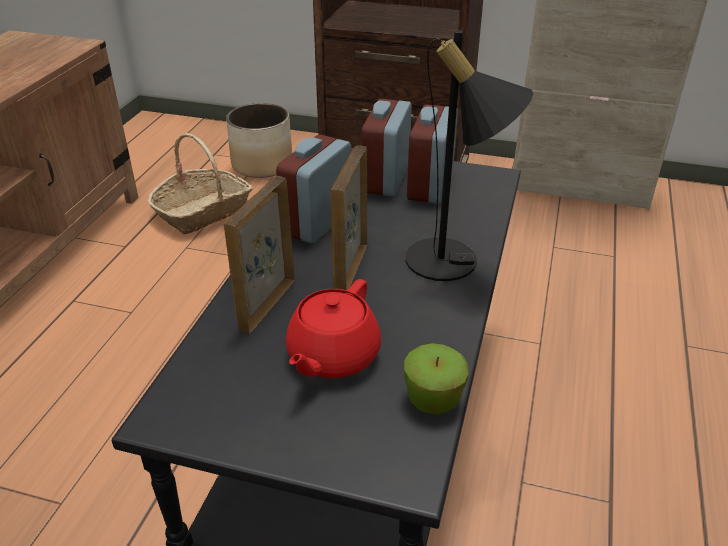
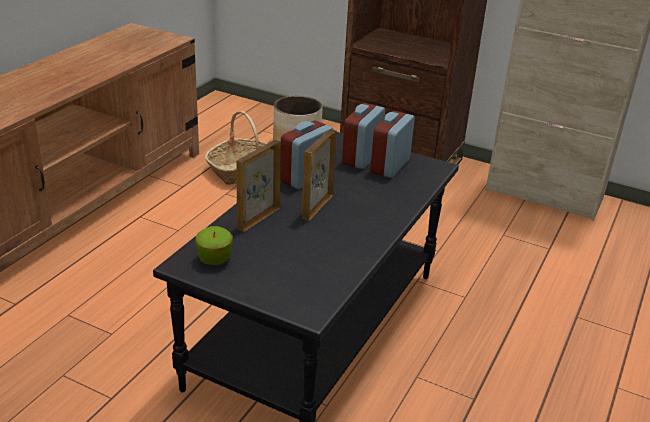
camera: 10 degrees right, 5 degrees down
(332, 356) = (288, 251): red teapot -> none
(433, 399) = (340, 281): apple -> apple (214, 259)
(454, 264) = (384, 214): black table lamp -> none

